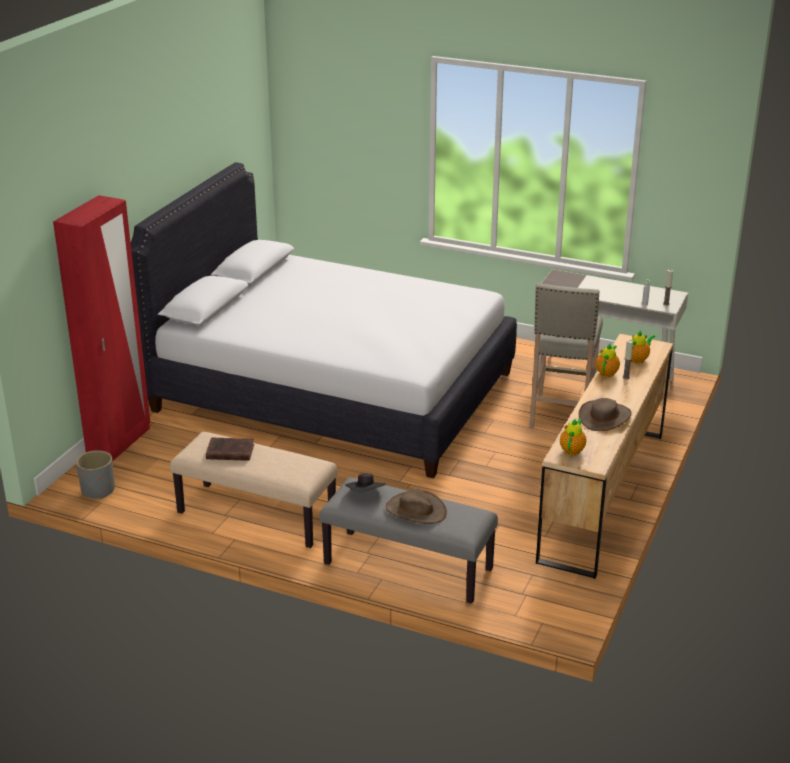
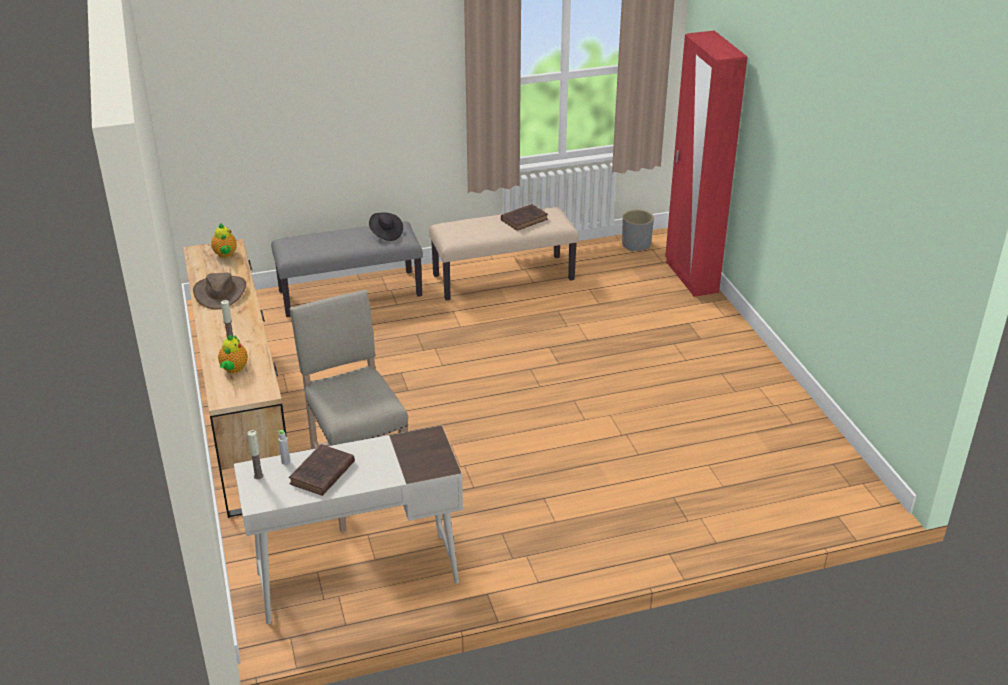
camera: 140 degrees right, 5 degrees up
(333, 391) = (615, 403): white bed -> none
(415, 510) = (337, 238): brown hat -> none
(607, 372) = (254, 339): teapot -> none
(629, 293) = (321, 474): none -> brown book

